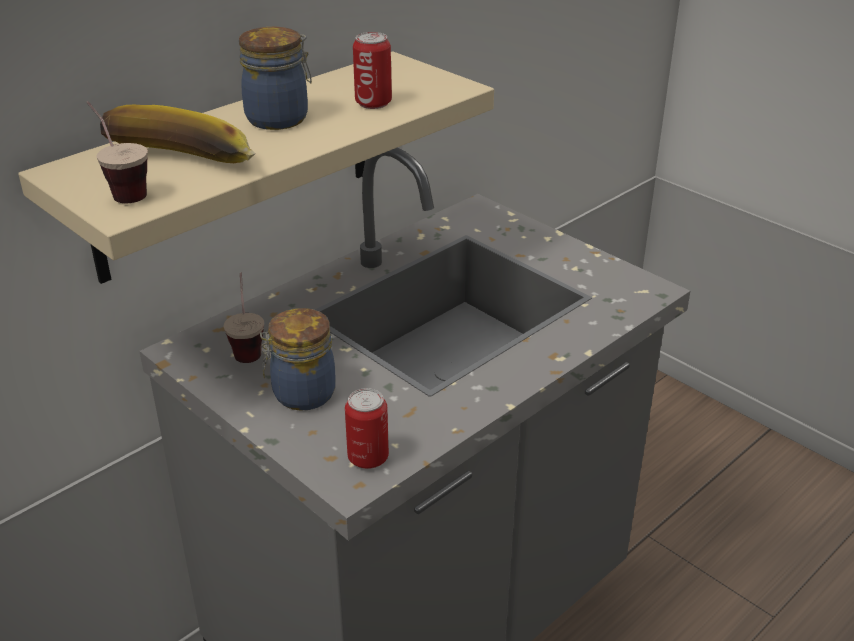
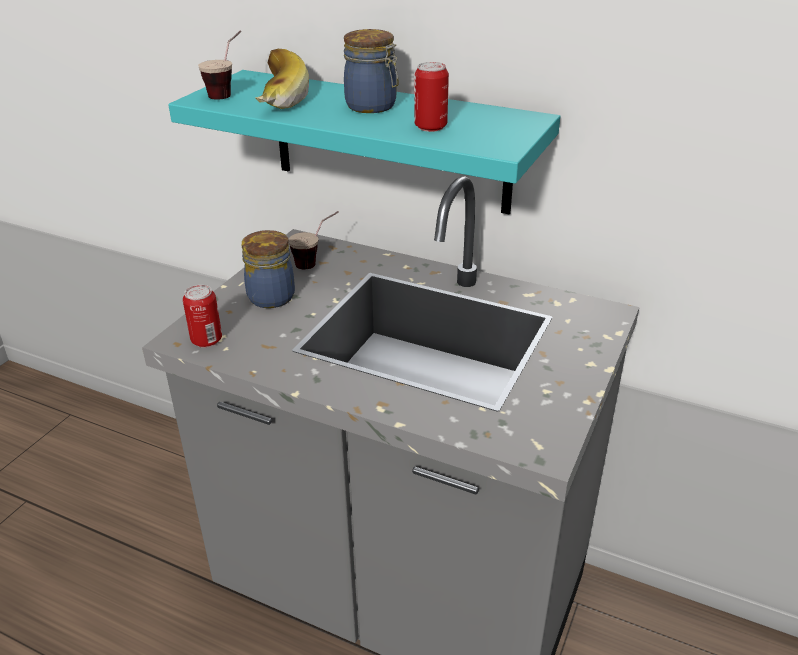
camera: 70 degrees right, 0 degrees up
(236, 165) = (389, 141): beige shelf -> turquoise shelf

